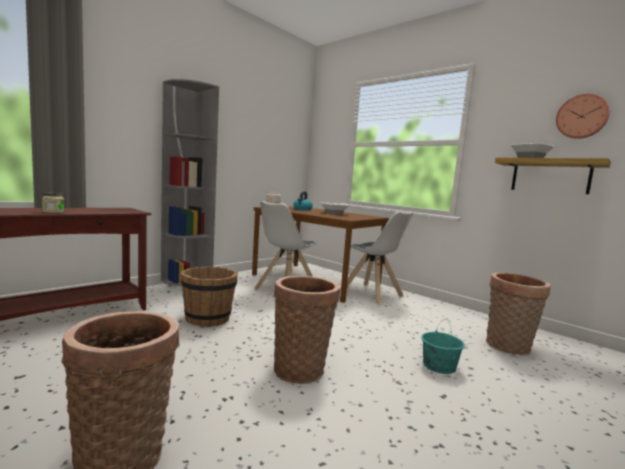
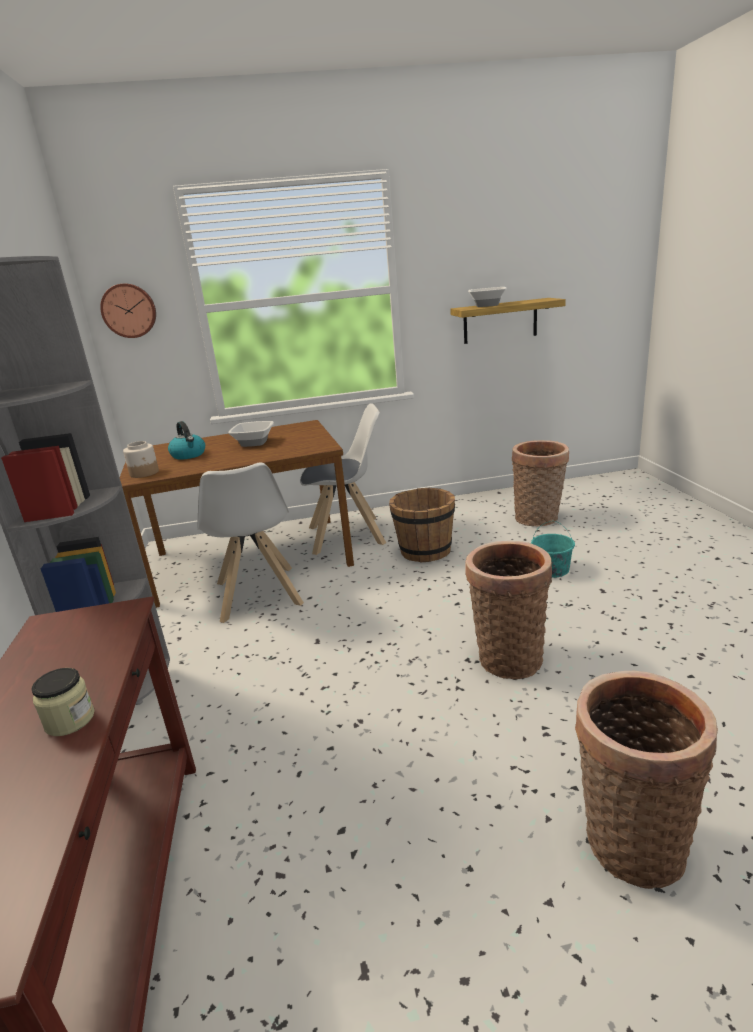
camera: 50 degrees left, 15 degrees up
(208, 318) = (302, 699): brown bucket -> brown bucket (425, 551)
(582, 116) = (519, 248): wall clock -> wall clock (129, 310)

